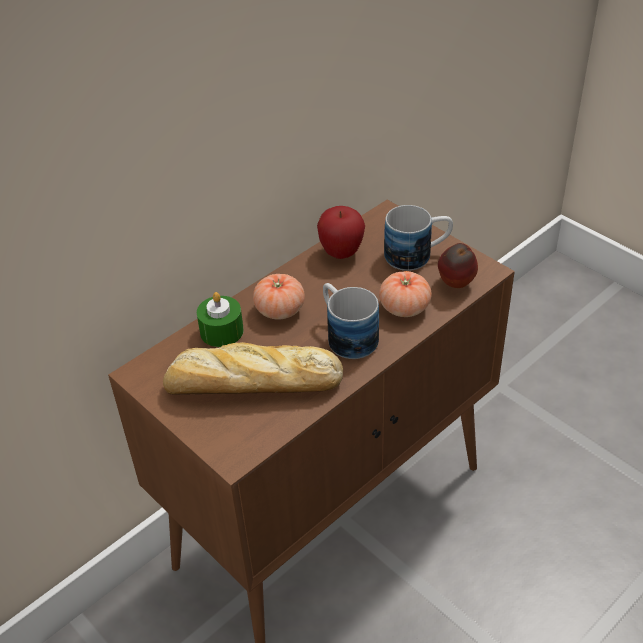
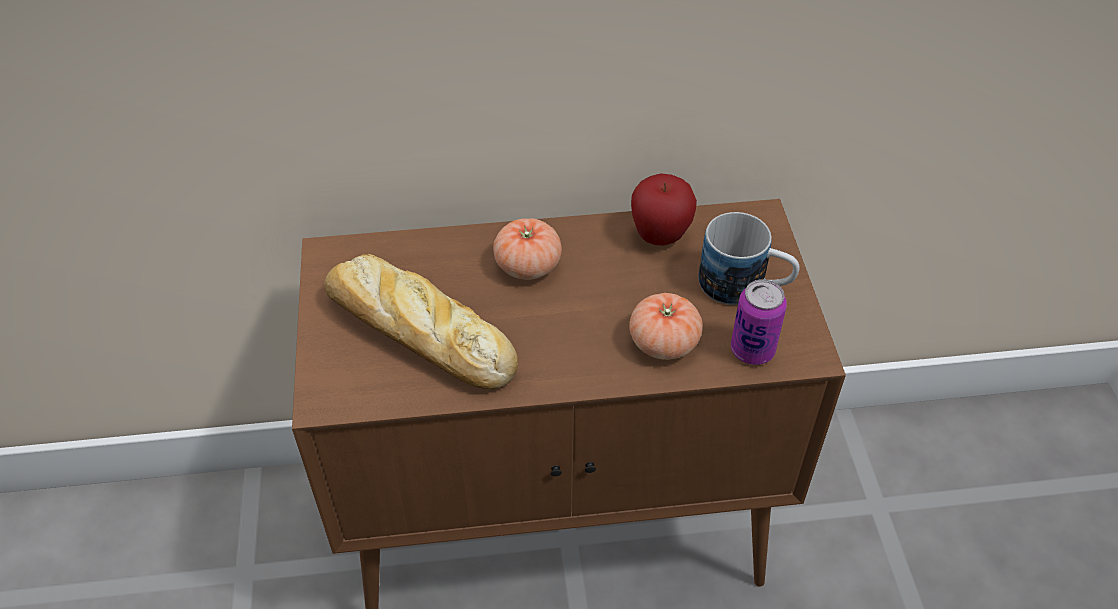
camera: 35 degrees right, 5 degrees up
(221, 331) = (447, 255): green candle -> none
(346, 335) = (567, 336): mug -> none
(455, 285) = (752, 350): apple -> can

